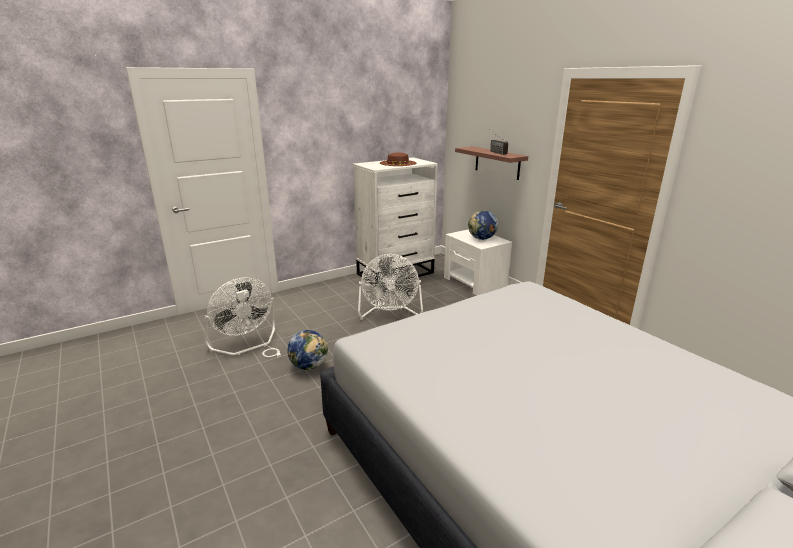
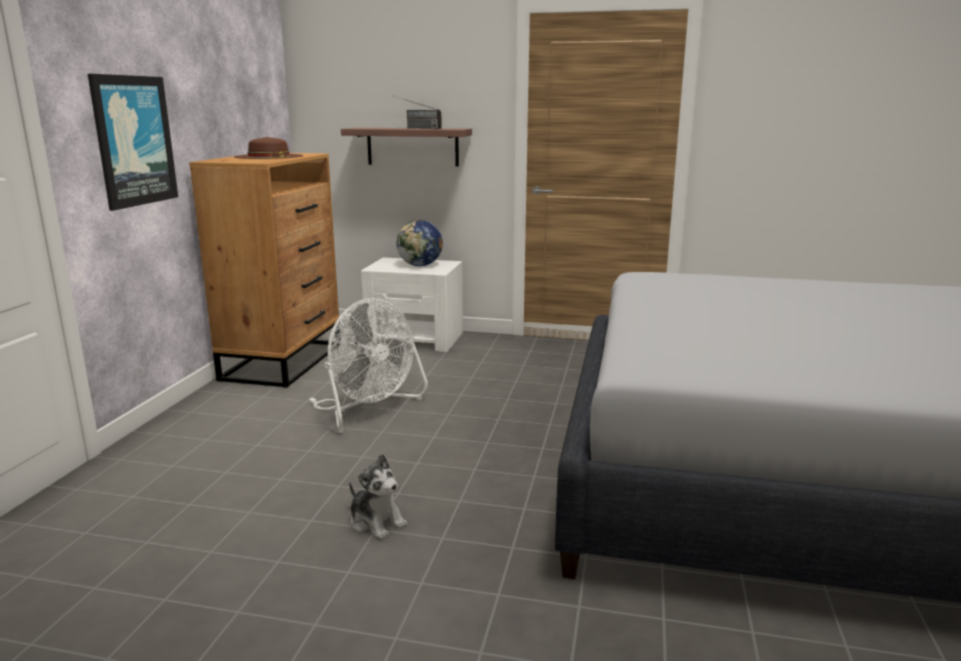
camera: 45 degrees left, 5 degrees down
(250, 345) = (206, 548): white fan -> none
(309, 366) = (376, 522): globe -> plush toy
(317, 153) = (133, 141): none -> picture
(396, 273) = (284, 361): white dresser -> brown dresser

